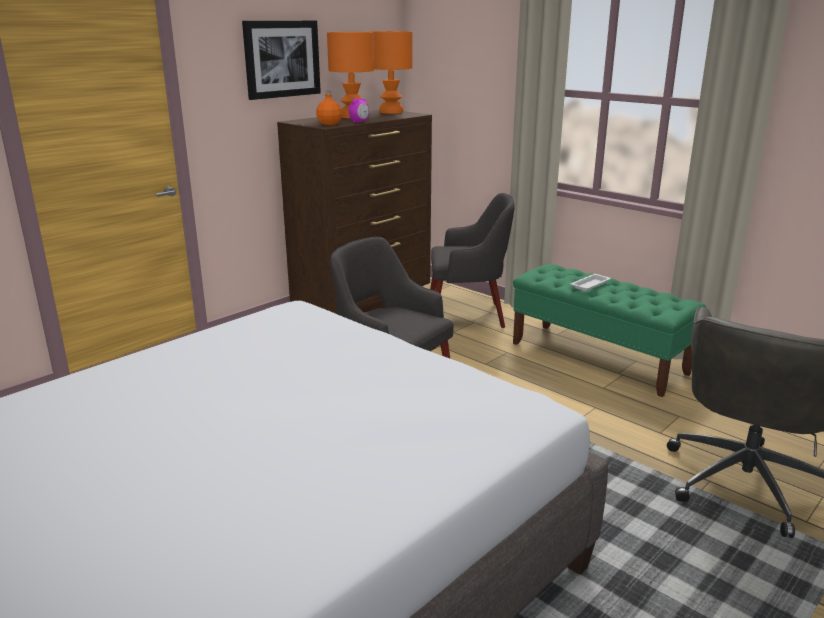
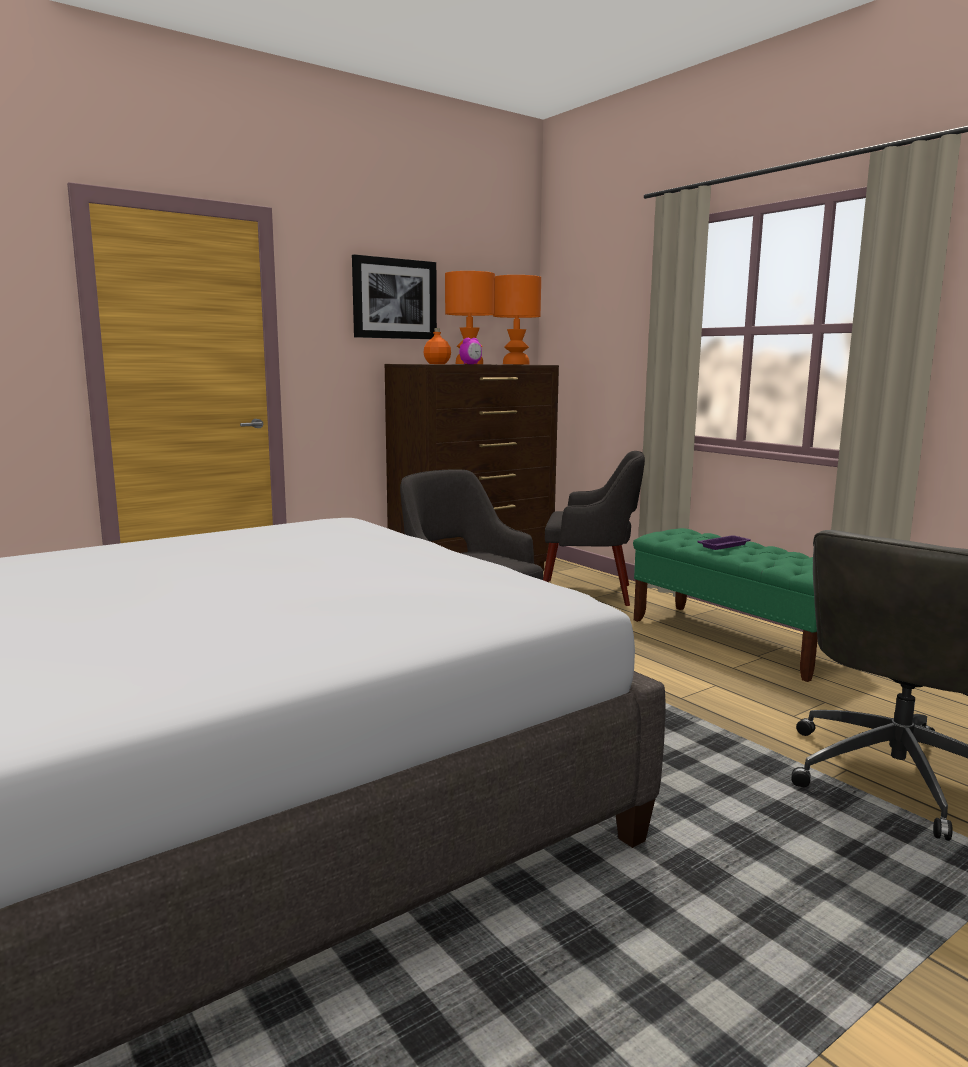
camera: 10 degrees right, 10 degrees down
(590, 285) = (724, 545): white tray -> purple tray

